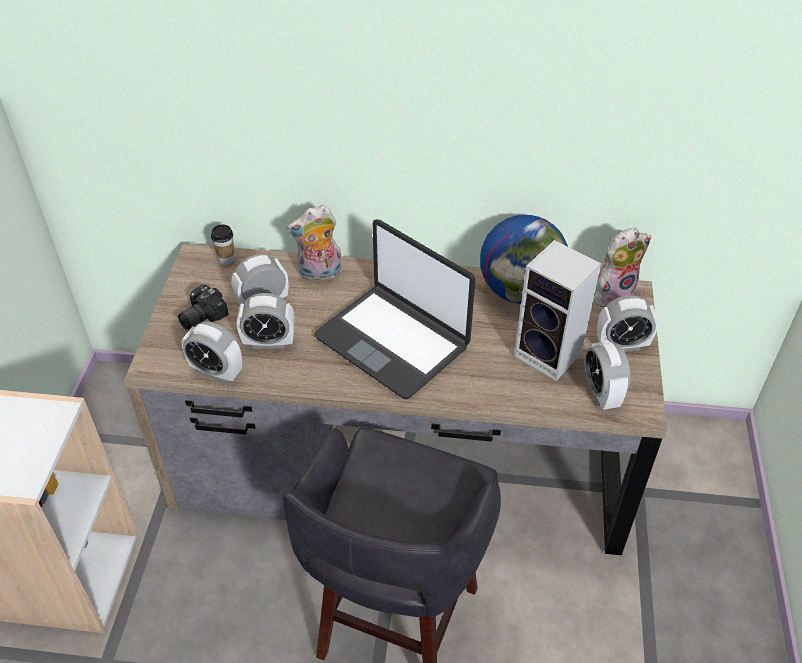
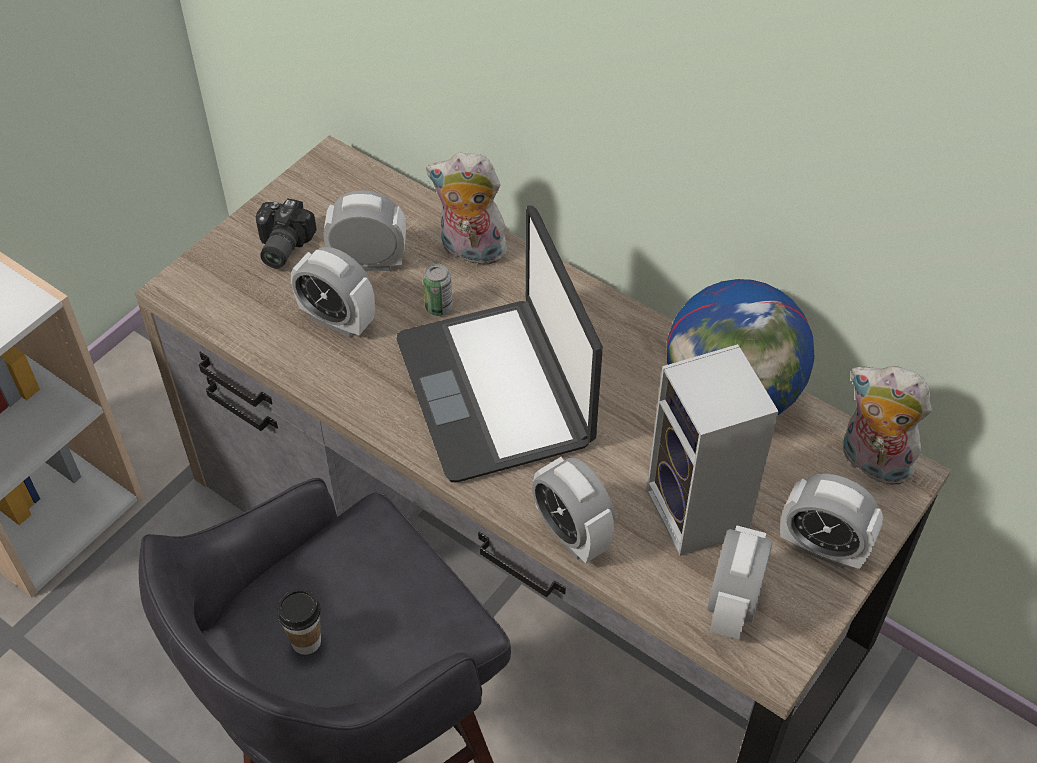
camera: 30 degrees right, 5 degrees up
(200, 316) = (280, 246): camera -> camera turned 60 degrees counterclockwise
(216, 372) = (246, 331): alarm clock -> alarm clock (571, 534)
(226, 259) = (366, 180): cup -> cup (306, 641)
(325, 311) = (439, 307): none -> can
(613, 294) = (871, 463): plush toy -> plush toy turned 150 degrees counterclockwise

